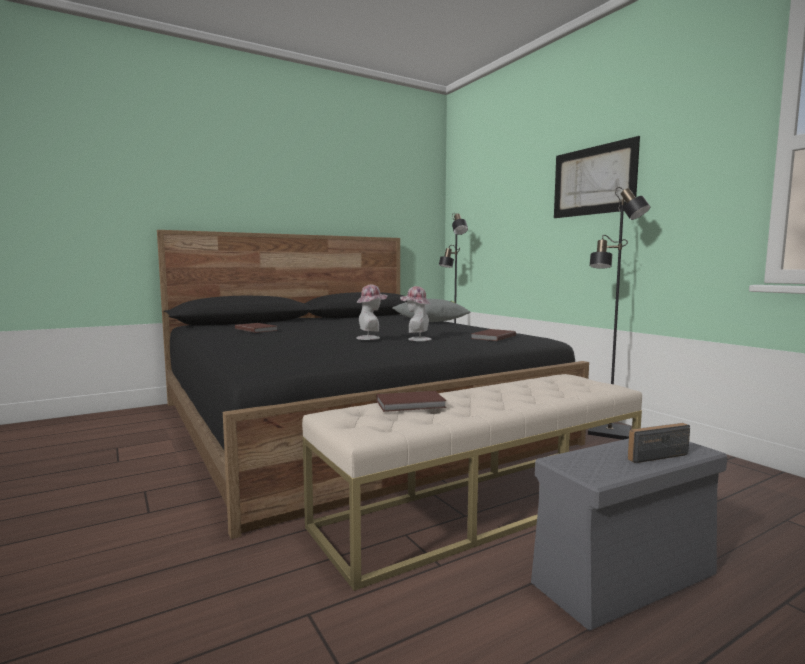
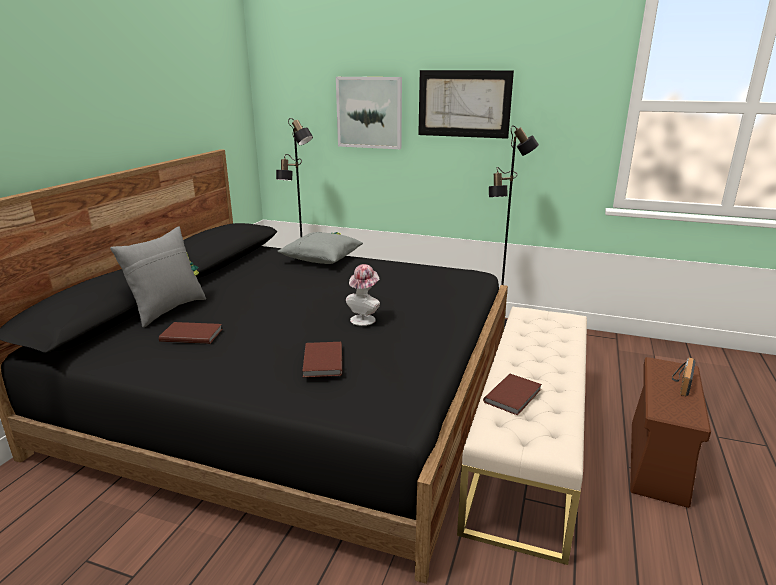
camera: 40 degrees left, 15 degrees up
(274, 323) = (168, 310): none -> grey pillow
(416, 339) = (398, 306): hat -> none
(492, 337) = (449, 285): brown book -> brown book (321, 362)
(518, 203) = (369, 112): none -> picture
(623, 580) = (658, 462): grey storage box -> brown storage box

